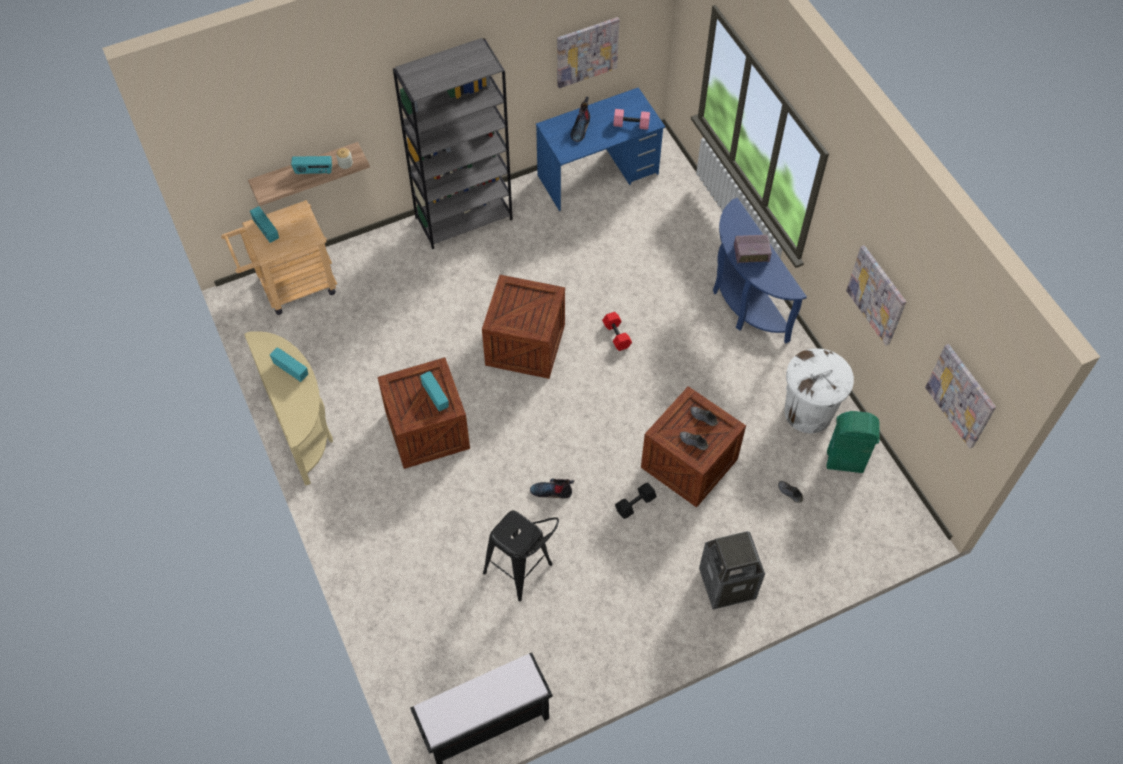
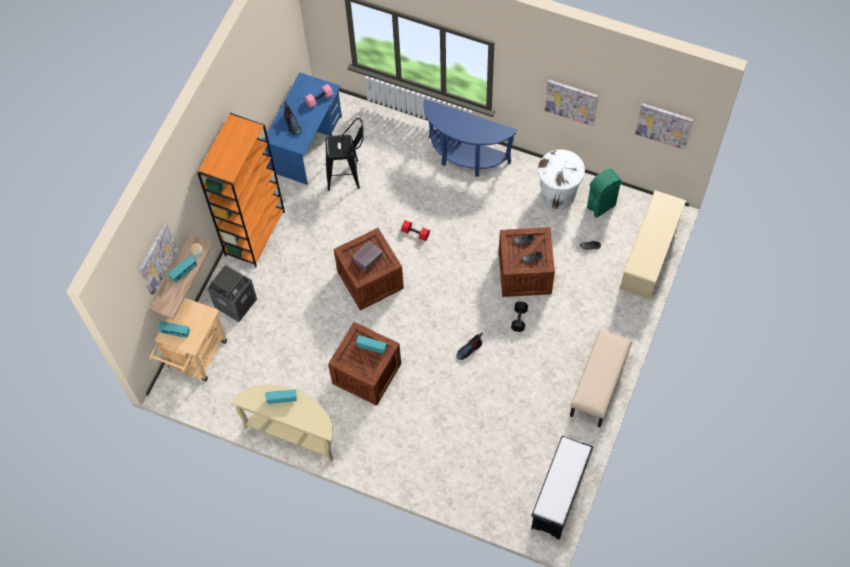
camera: 40 degrees left, 5 degrees up
(464, 218) = (254, 233): grey bookcase -> orange bookcase
(523, 573) = (499, 405): black stool -> black stool (348, 175)
(587, 51) = (271, 74): picture -> picture (157, 258)
(650, 646) = (599, 386): none -> beige bench
(727, 584) = (605, 321): trash can -> trash can (236, 303)
(751, 254) = (465, 127): radio -> radio (368, 258)
(848, 557) = (649, 256): none -> beige shoe rack

